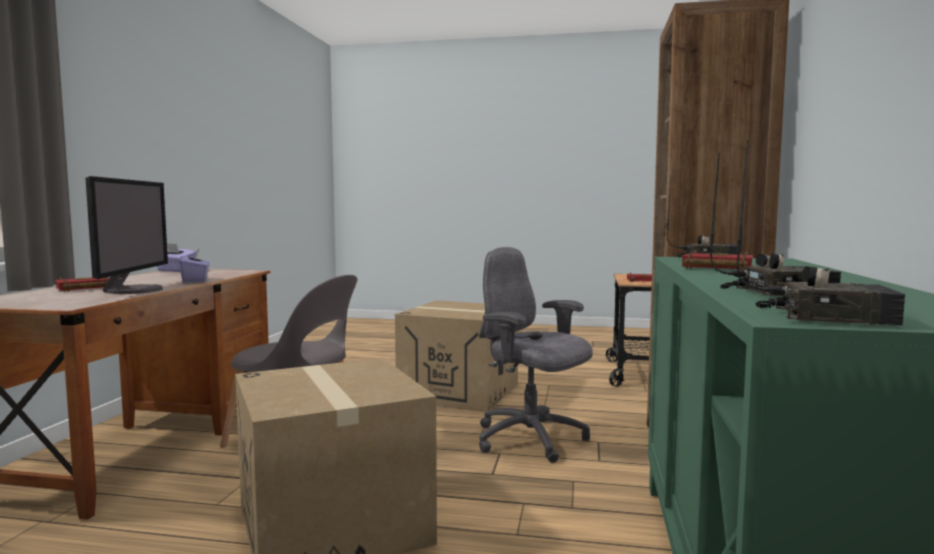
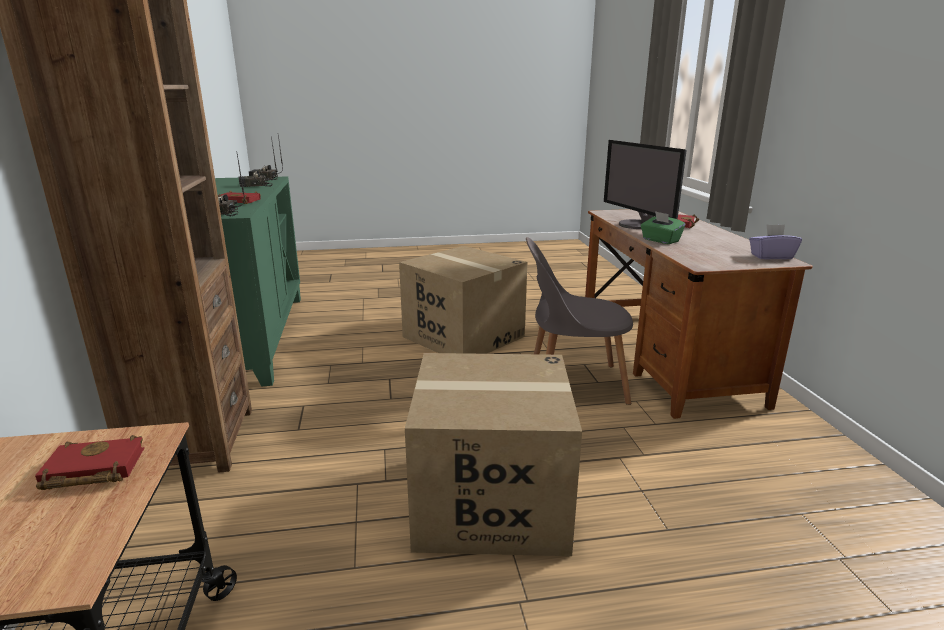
camera: 160 degrees right, 15 degrees up
(195, 280) = (660, 240): purple tissue box -> green tissue box
(531, 440) = (365, 419): grey office chair -> none

